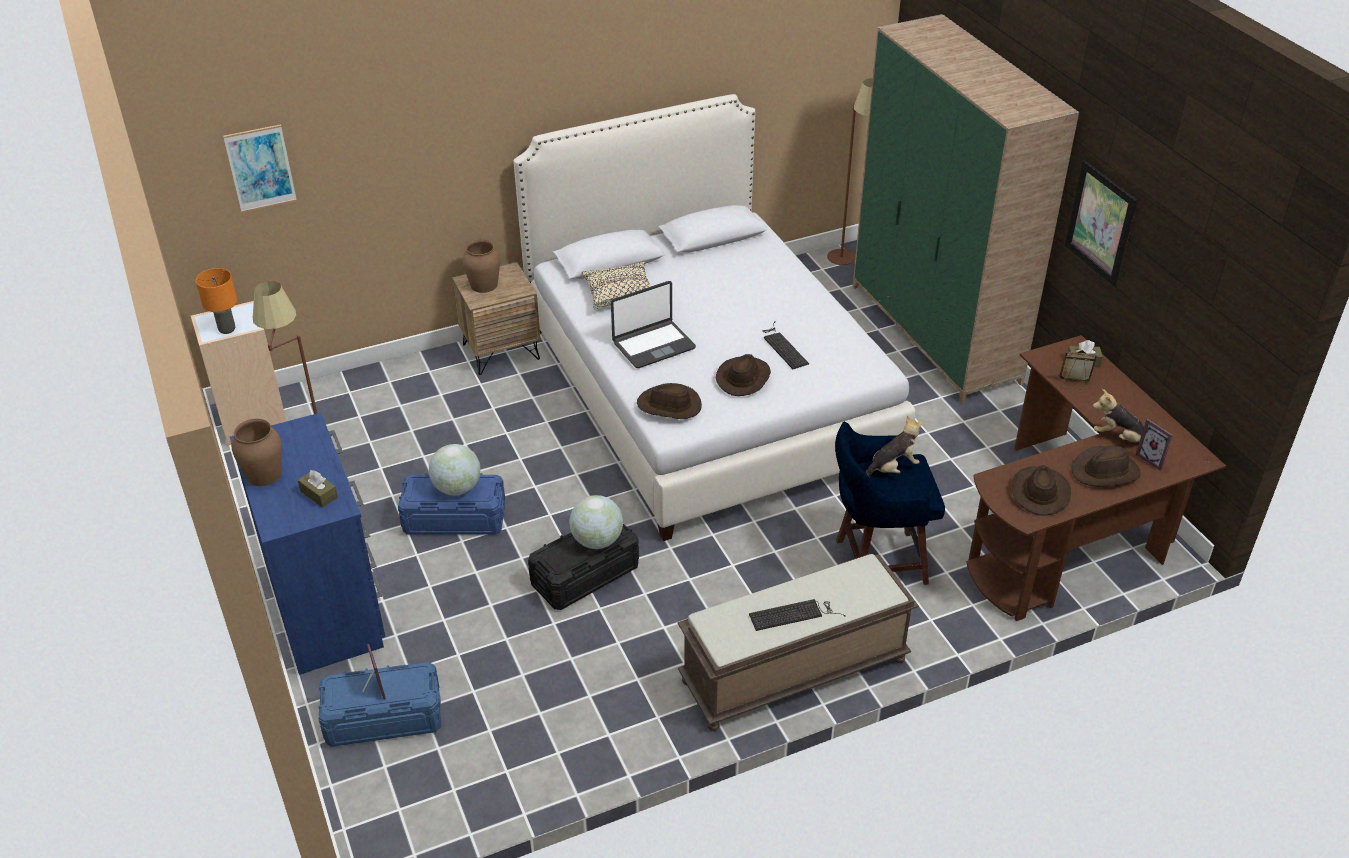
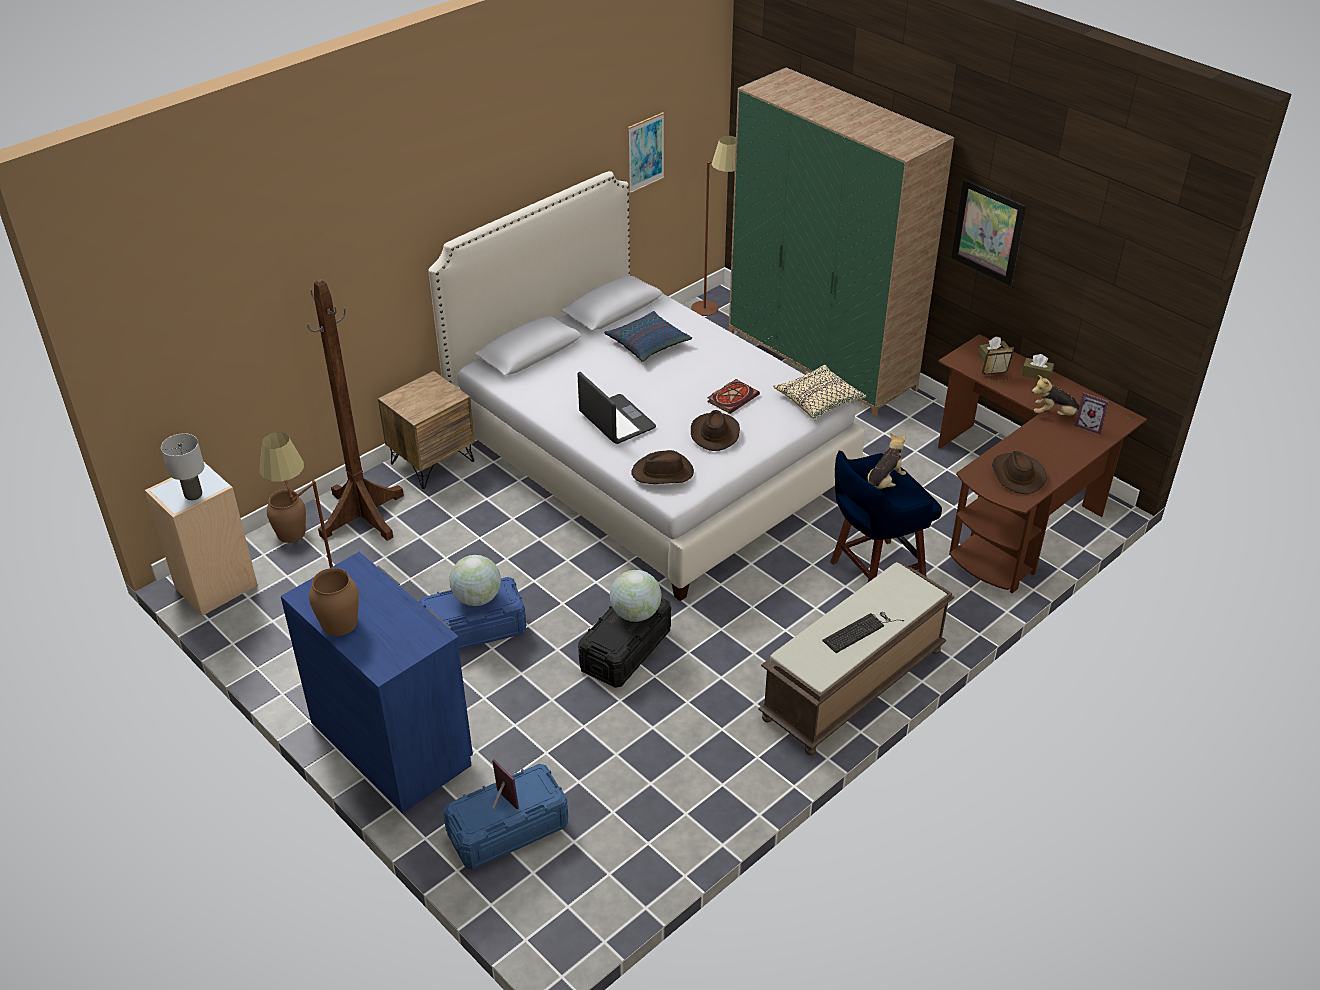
camera: 20 degrees left, 0 degrees up
(226, 329) = (192, 495): orange table lamp -> white table lamp
(260, 168) = (198, 324): picture -> picture (646, 152)
(319, 494) = (406, 628): brown tissue box -> brown tissue box (1036, 374)
(412, 387) = (362, 515): none -> brown clothes rack
(484, 285) = (414, 399): brown vase -> brown vase (291, 533)
(619, 294) = (557, 380): beige pillow -> beige pillow (818, 400)
(653, 345) = (616, 421): laptop -> laptop turned 75 degrees counterclockwise
(728, 276) = (648, 344): none -> blue pillow
(783, 346) = (733, 397): keyboard -> book
(1105, 471) = (1058, 445): brown hat -> none

